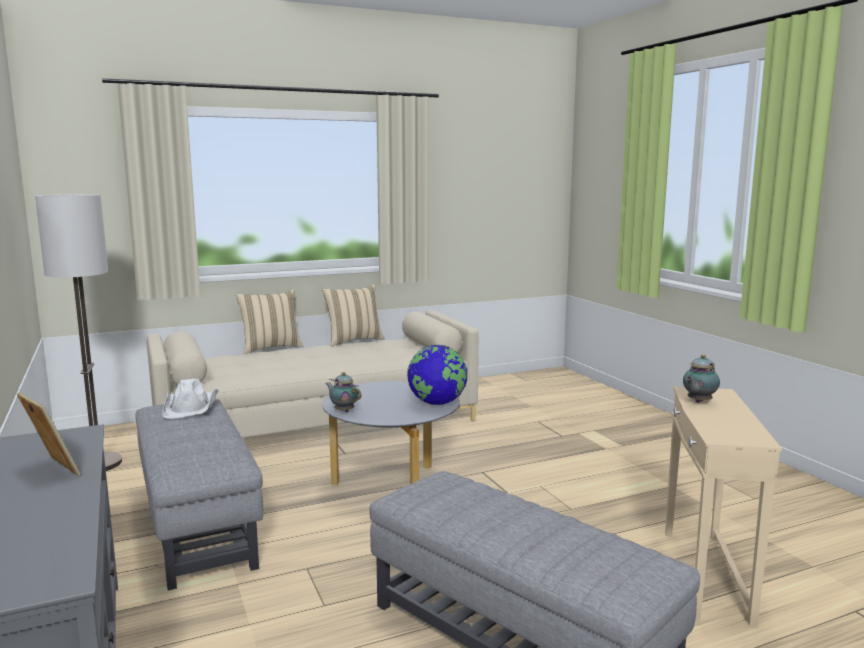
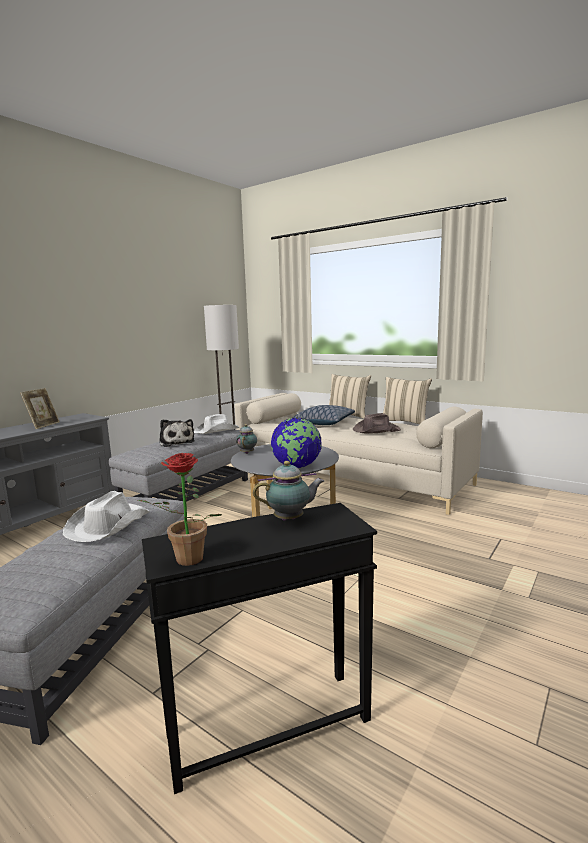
camera: 60 degrees right, 0 degrees up
(199, 436) = (176, 442): none -> plush toy
(277, 362) = (323, 422): none -> pillow
(361, 354) = (375, 430): none -> brown hat
(499, 505) = (107, 524): none -> white hat
(698, 402) = (291, 519): teapot -> teapot turned 150 degrees clockwise
(704, 575) = (267, 725): beige side table -> black side table
(757, 436) = (184, 561): none -> potted plant

